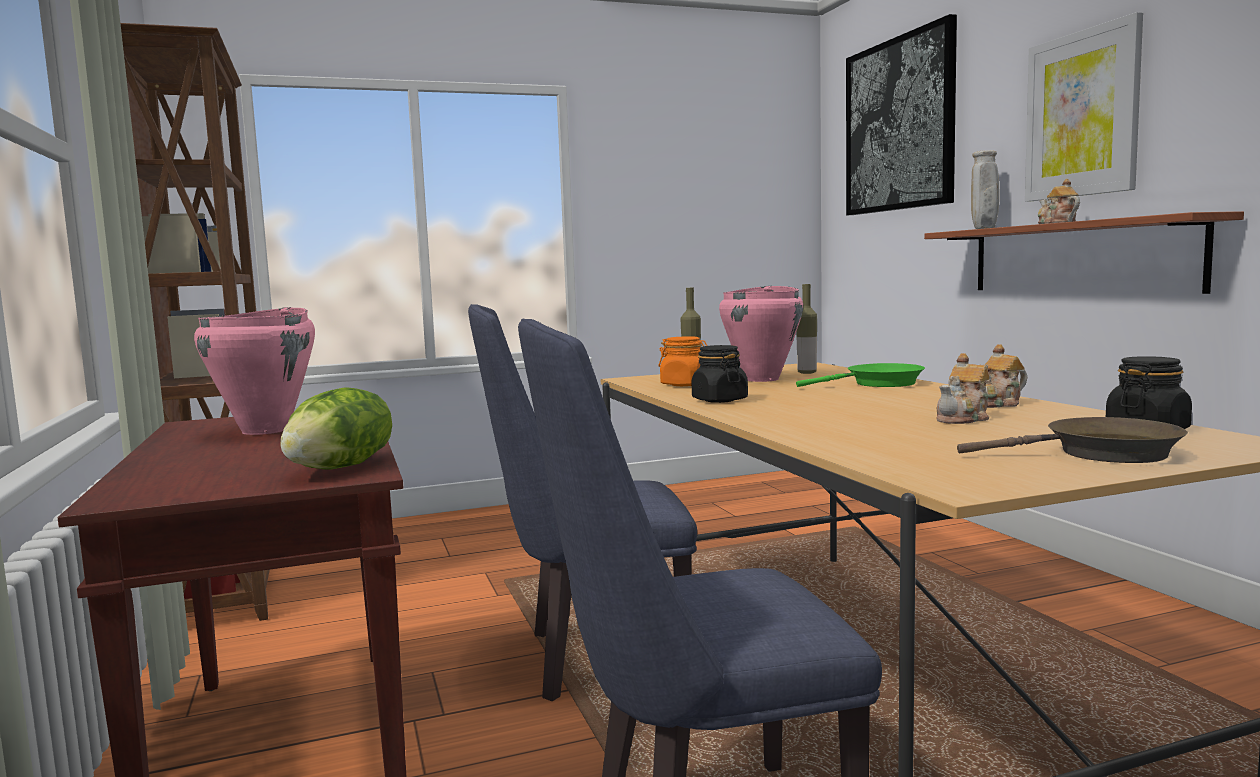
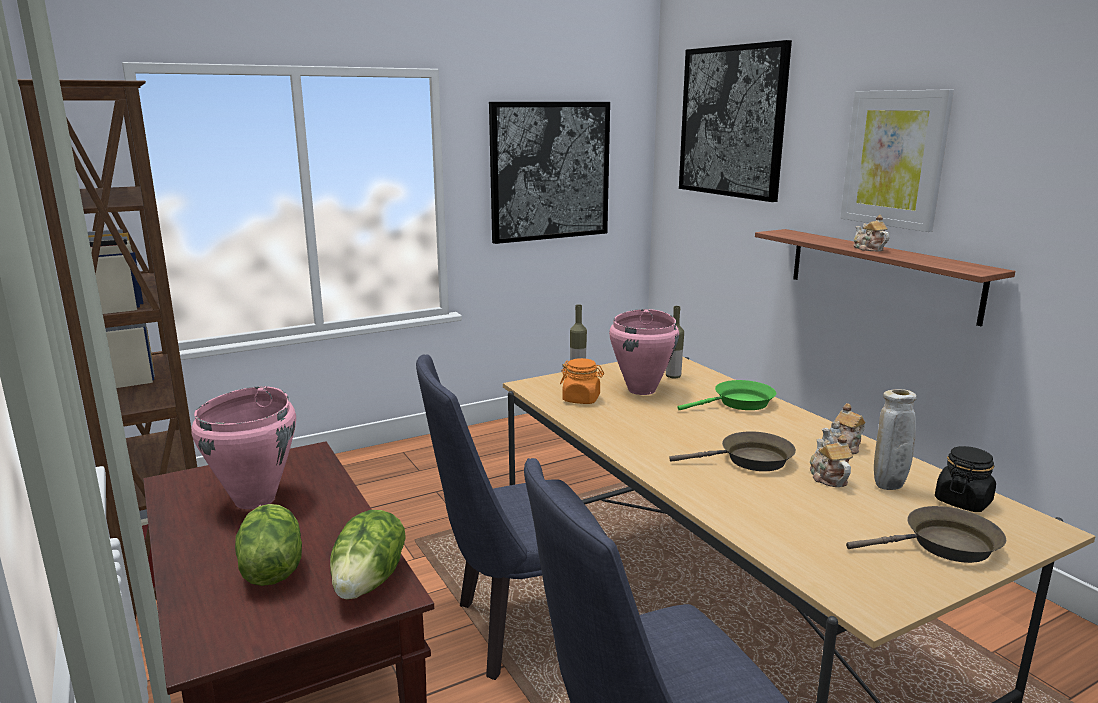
camera: 10 degrees left, 10 degrees up
(241, 461) = (271, 569): none -> lettuce
(695, 200) = (550, 171): none -> picture
(719, 400) = (624, 435): black jar -> none
(867, 411) = (750, 460): none -> brown frying pan
(964, 419) = (828, 477): teapot -> teapot turned 135 degrees clockwise
(984, 229) = (805, 235): beige vase -> beige vase (888, 488)

